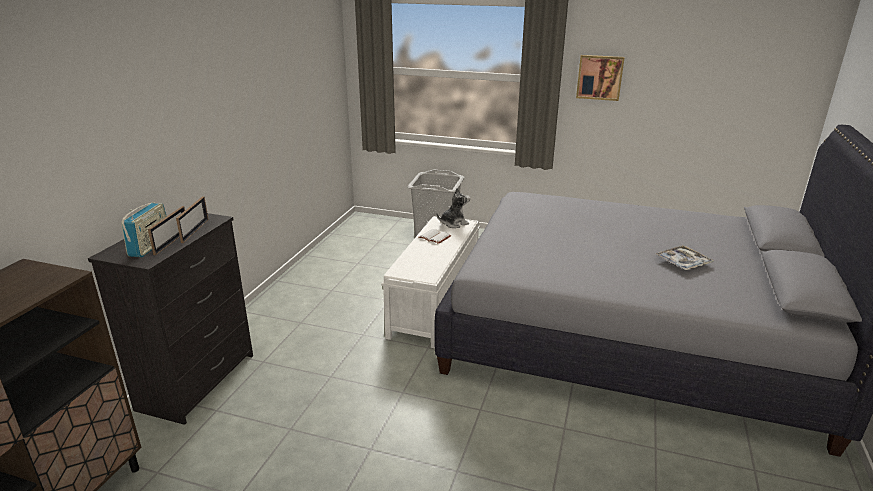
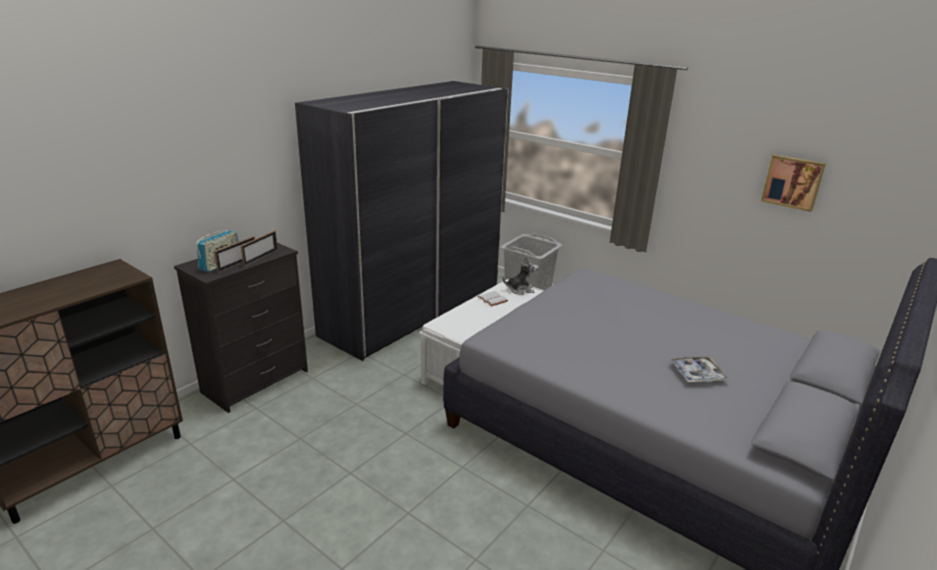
camera: 20 degrees right, 0 degrees up
(330, 269) = (413, 310): none -> grey wardrobe
(600, 77) = (703, 165): picture -> picture (792, 182)

